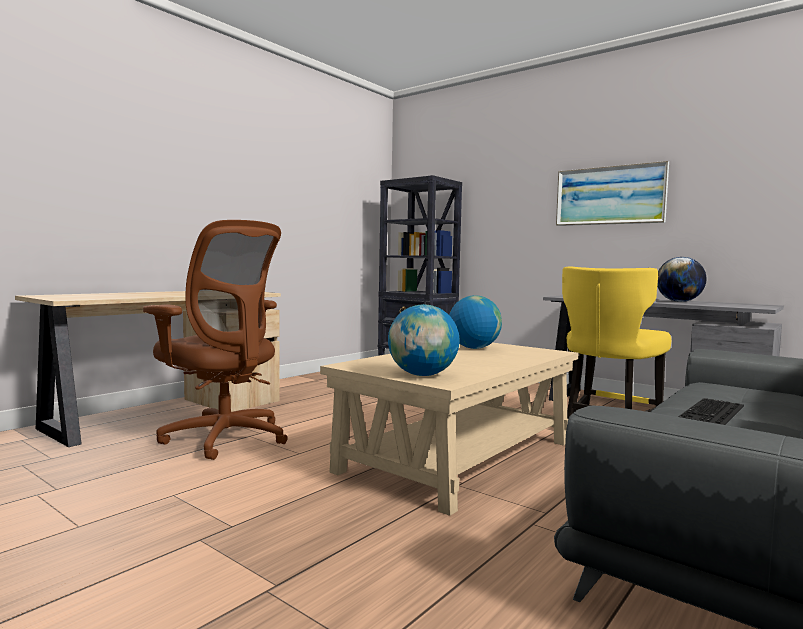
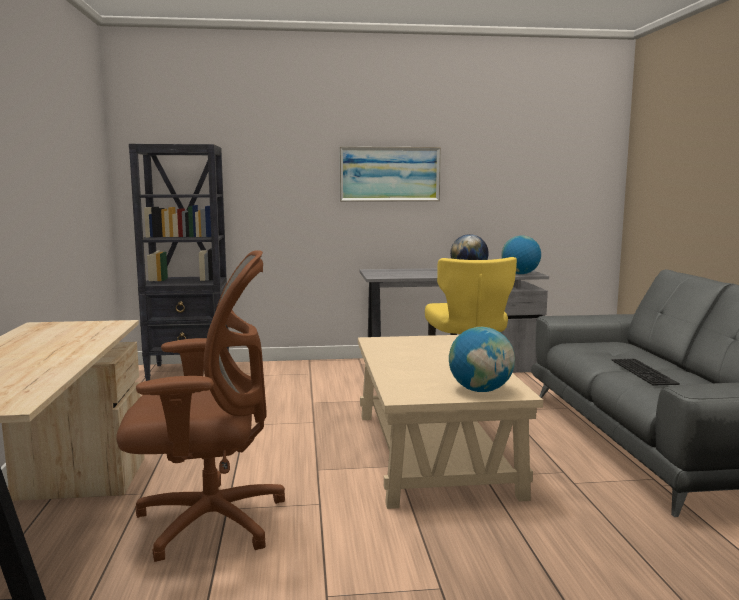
camera: 45 degrees left, 5 degrees up
(473, 348) = (400, 348): globe -> globe (520, 274)

